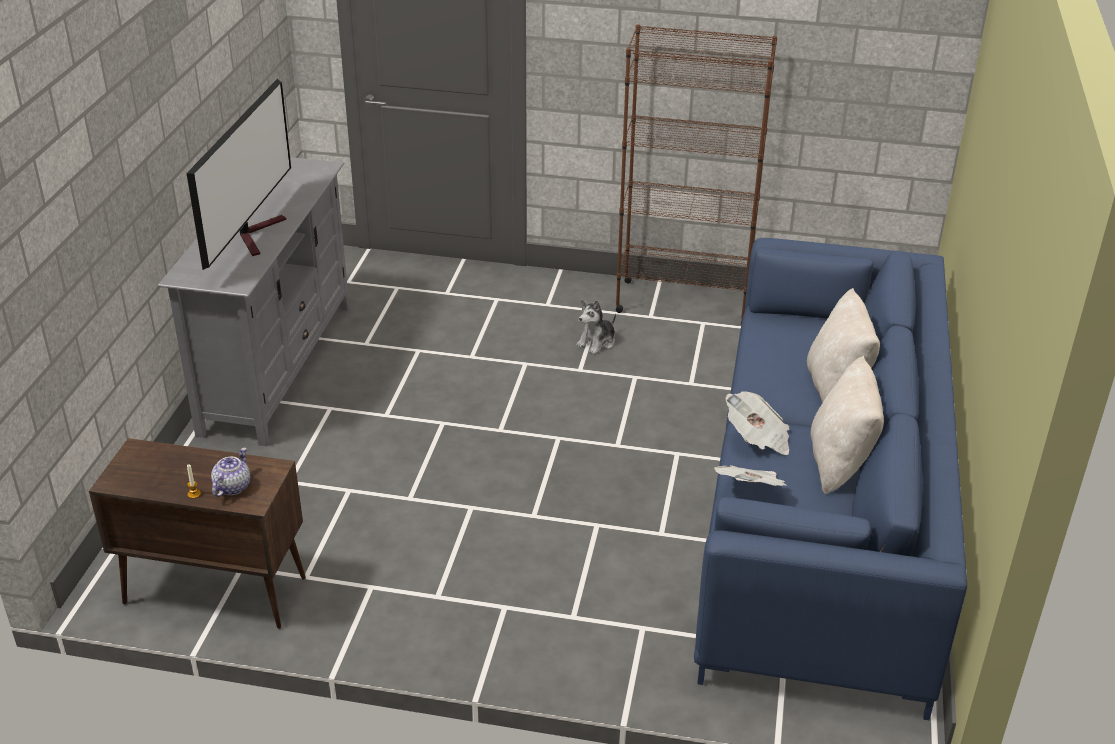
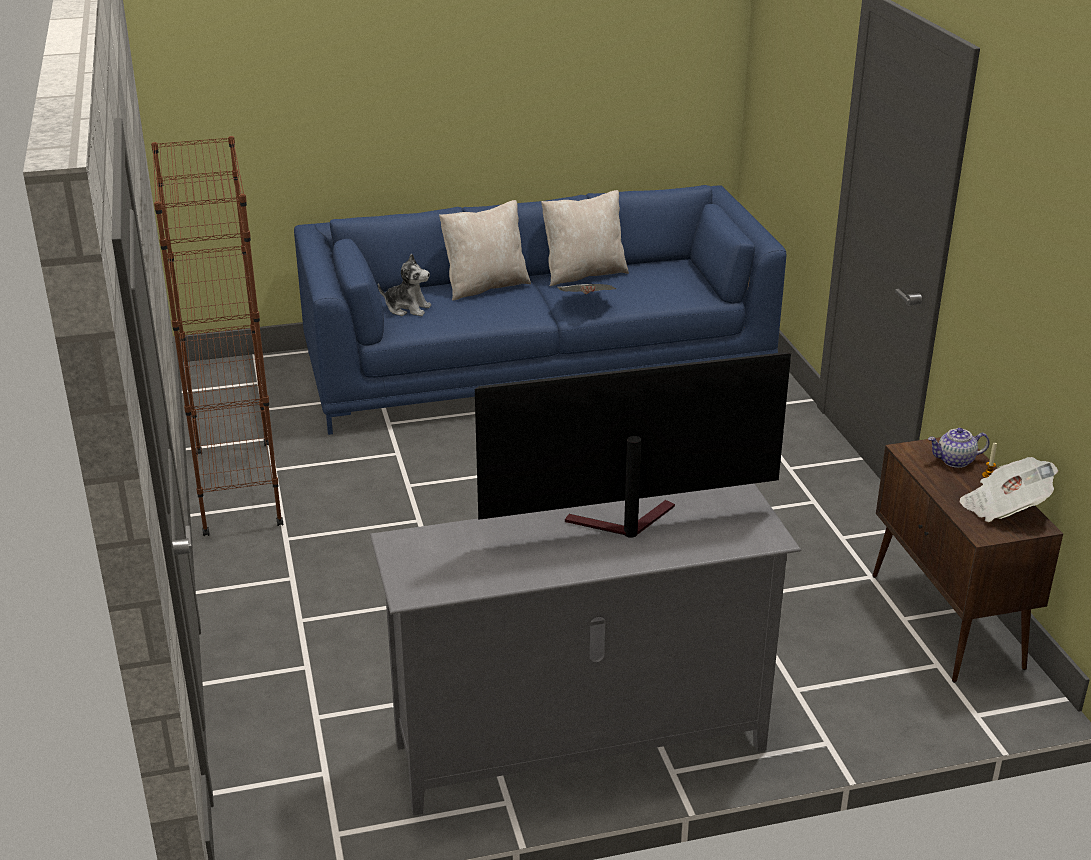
camera: 115 degrees left, 5 degrees down
(597, 342) = (357, 523): plush toy -> plush toy (407, 308)
(750, 490) = (654, 296): newspaper -> newspaper (1004, 508)

